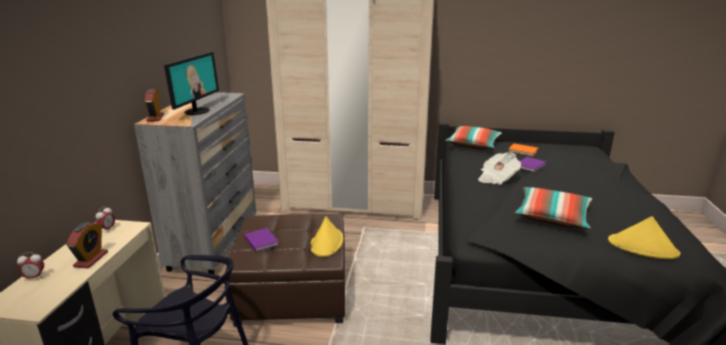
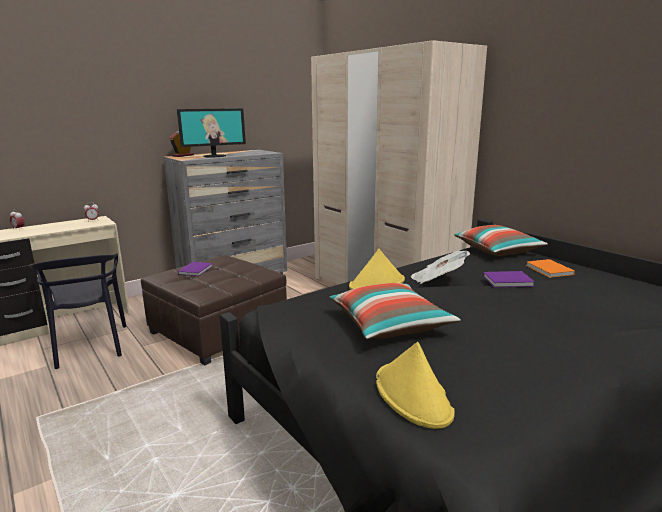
camera: 45 degrees right, 5 degrees down
(91, 259) = (51, 229): alarm clock -> none
(326, 243) = (226, 286): yellow hat -> yellow hat (377, 284)

